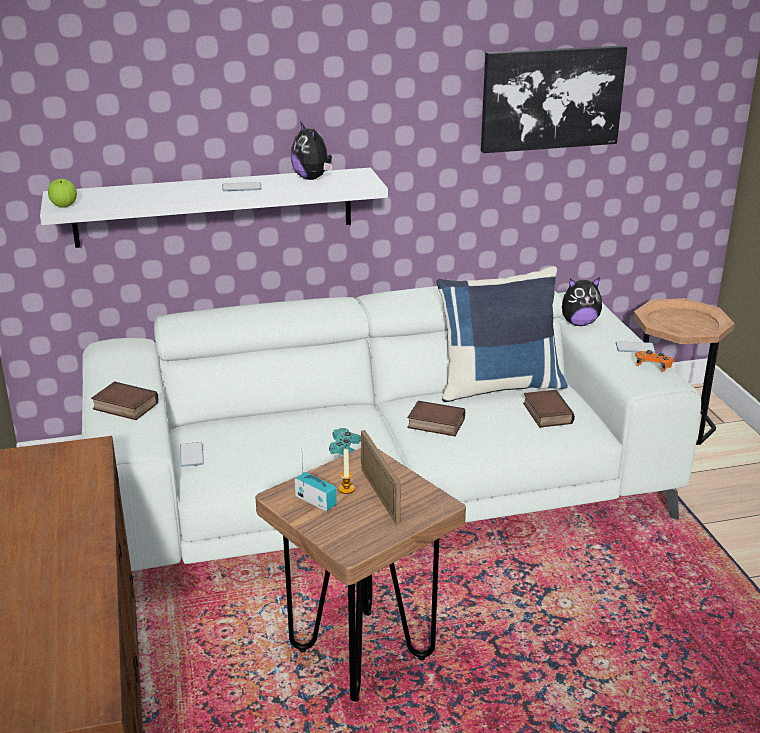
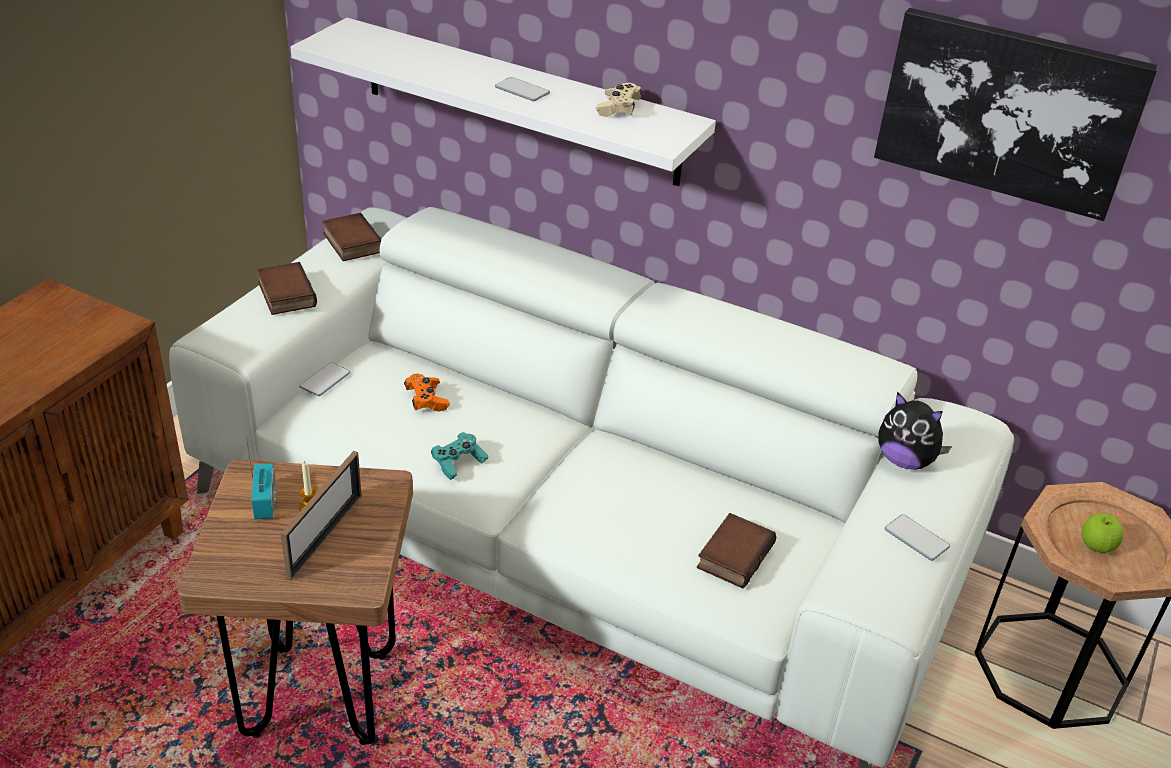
camera: 40 degrees right, 10 degrees up
(64, 206) = (327, 44): apple -> apple (1096, 547)
(312, 178) = (618, 109): plush toy -> beige game controller
(434, 424) = (590, 489): book -> book (350, 243)
(498, 386) = (739, 485): blue pillow -> none
(653, 366) = (895, 578): orange game controller -> orange game controller (426, 400)

